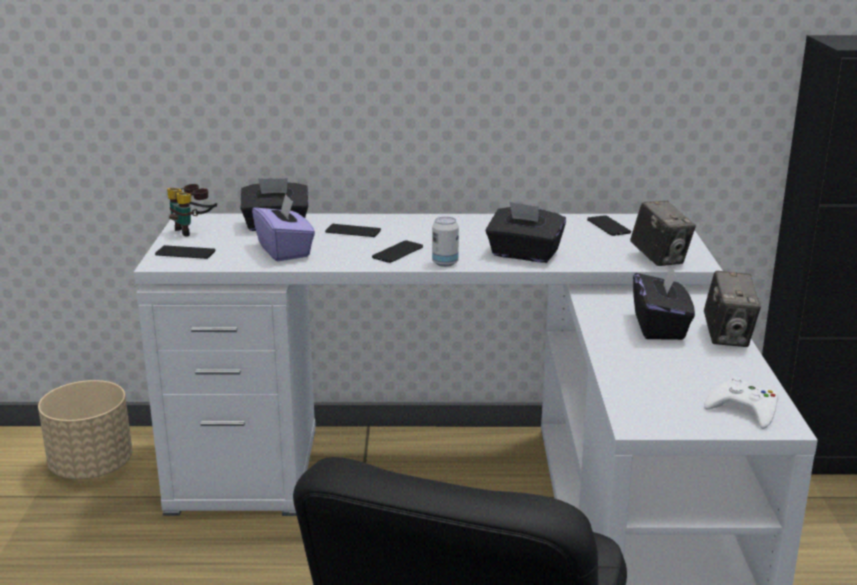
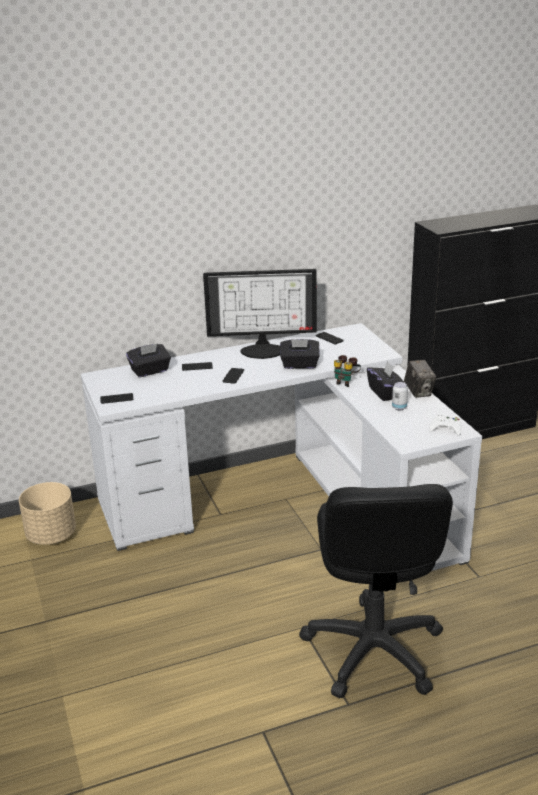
camera: 20 degrees left, 5 degrees up
(194, 230) = (105, 383): binoculars -> binoculars (346, 382)
(285, 250) = (171, 386): purple tissue box -> none
(445, 263) = (263, 378): can -> can (399, 407)
(482, 224) = (263, 349): none -> monitor
(659, 259) = (368, 355): camera -> none

